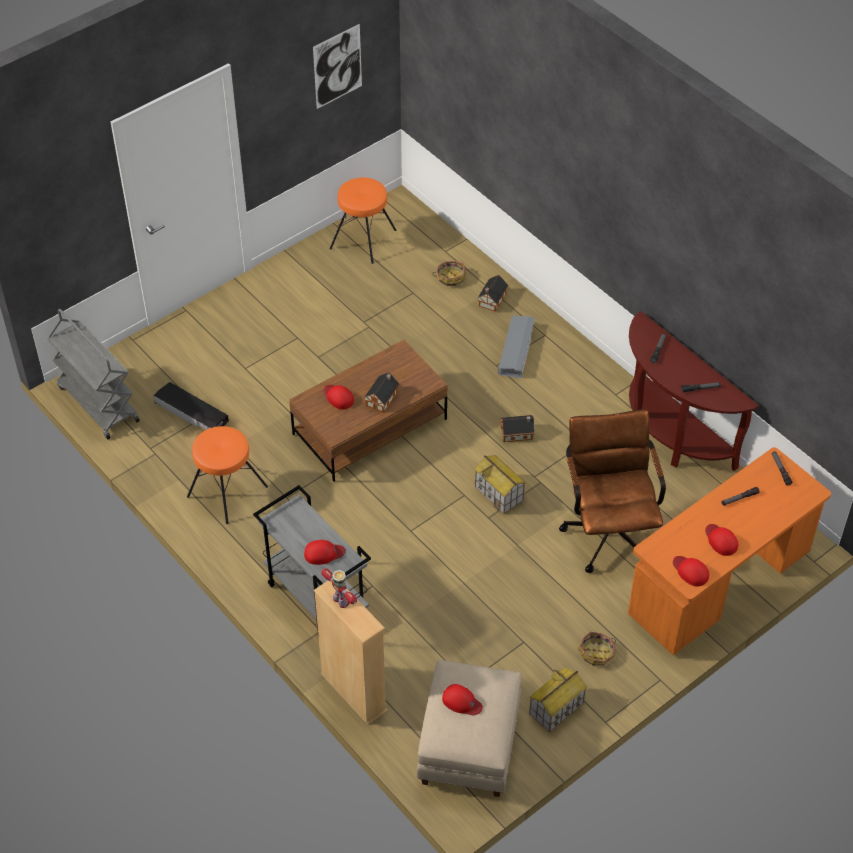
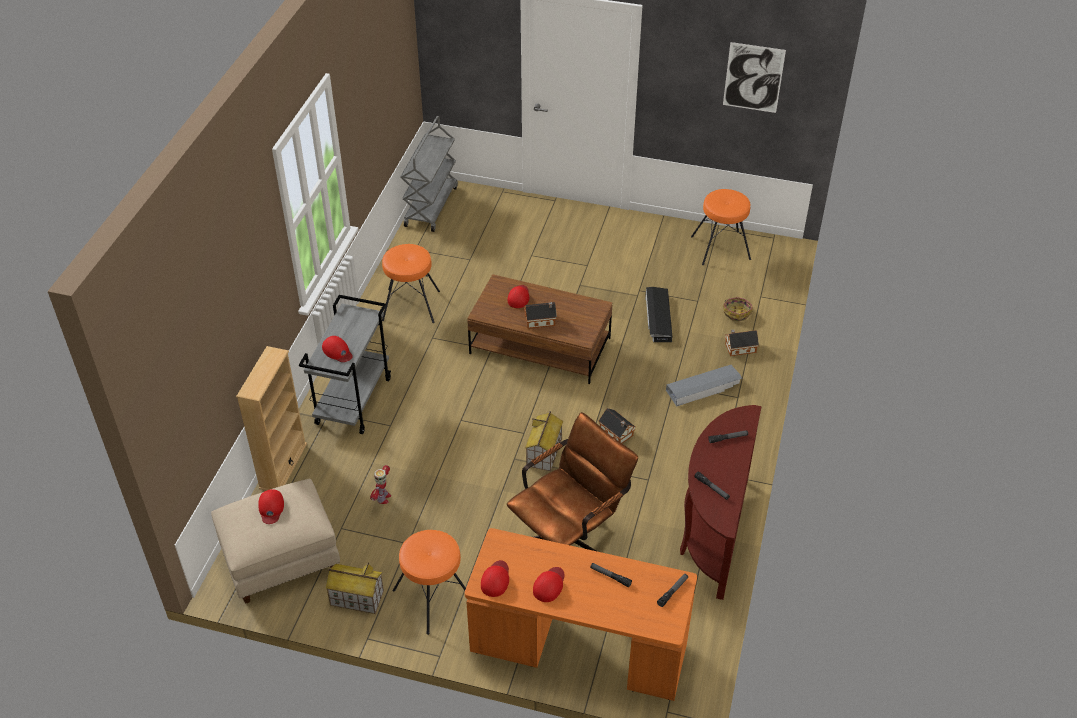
camera: 55 degrees right, 5 degrees down
(191, 412) = (465, 251): black storage box -> black storage box (658, 318)
(341, 601) = (266, 365): toy robot -> toy robot (383, 498)
(597, 653) = (433, 598): basket -> orange stool

